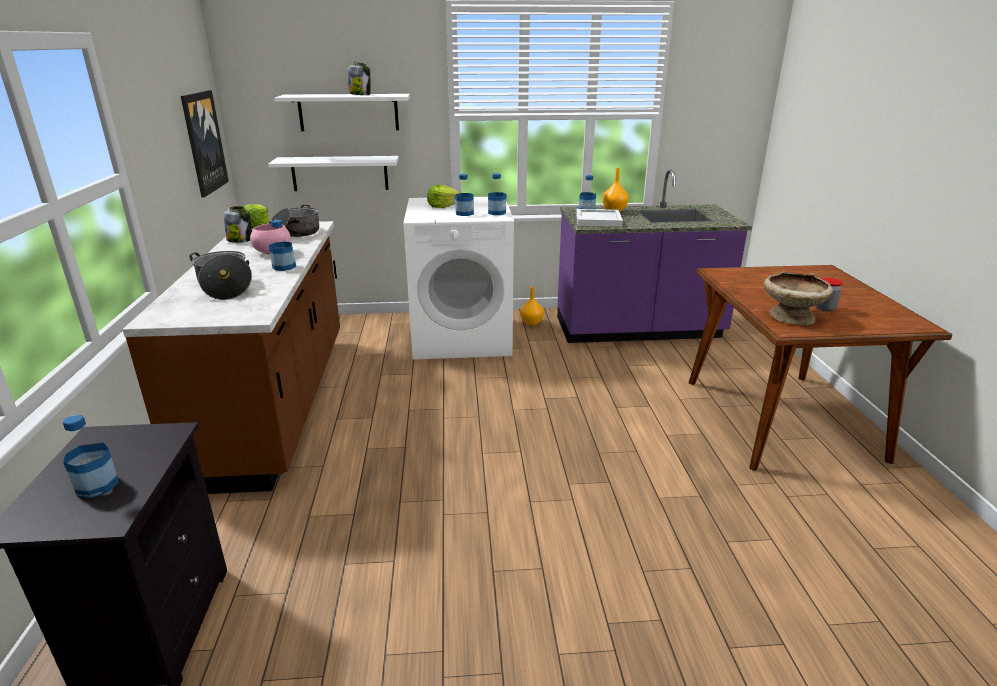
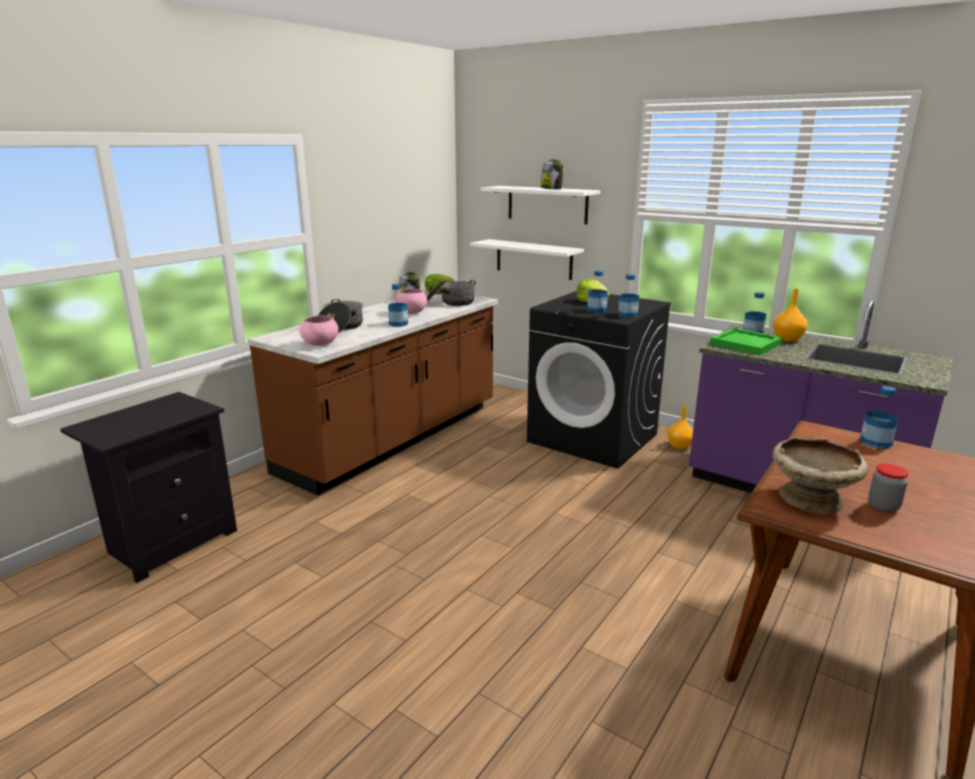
camera: 40 degrees right, 5 degrees down
(97, 485) = (134, 422): bottle -> bottle (875, 442)
(203, 142) = (421, 220): picture -> none
(241, 310) = (320, 344): none -> pink bowl
(462, 337) = (593, 438): white washing machine -> black washing machine
(599, 220) = (746, 344): white tray -> green tray

